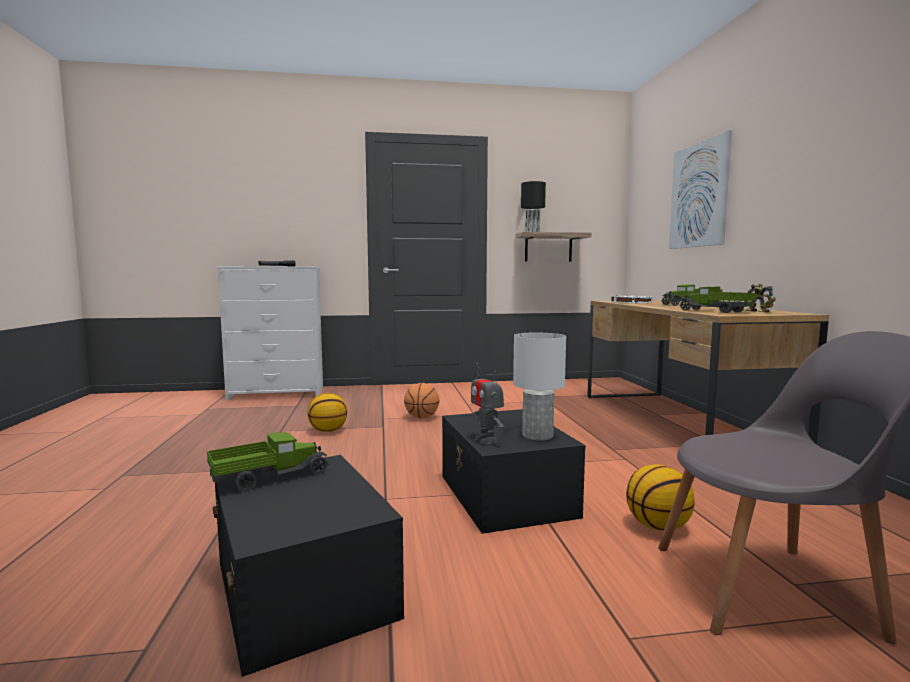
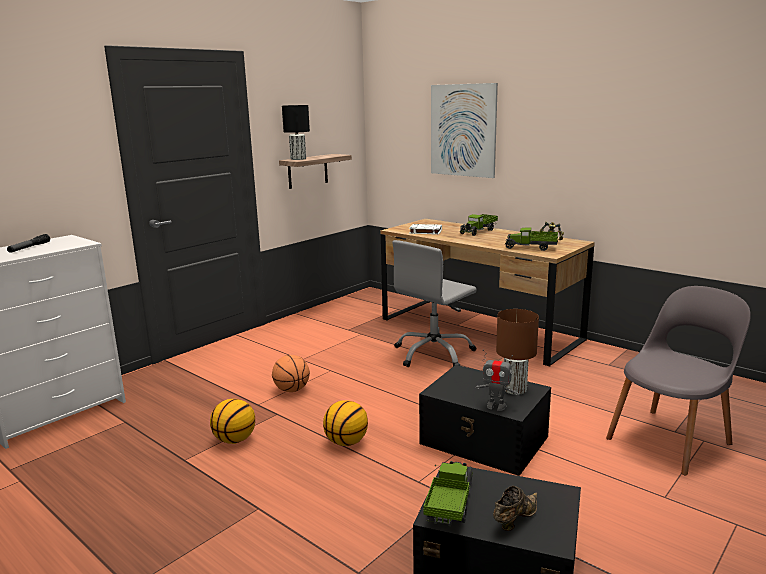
camera: 40 degrees left, 10 degrees up
(280, 508) = (514, 519): none -> brown shoe
(537, 436) = (515, 389): white table lamp -> brown table lamp
(589, 427) = (434, 354): none -> grey office chair
(658, 526) = (587, 424): basketball -> basketball (346, 442)

